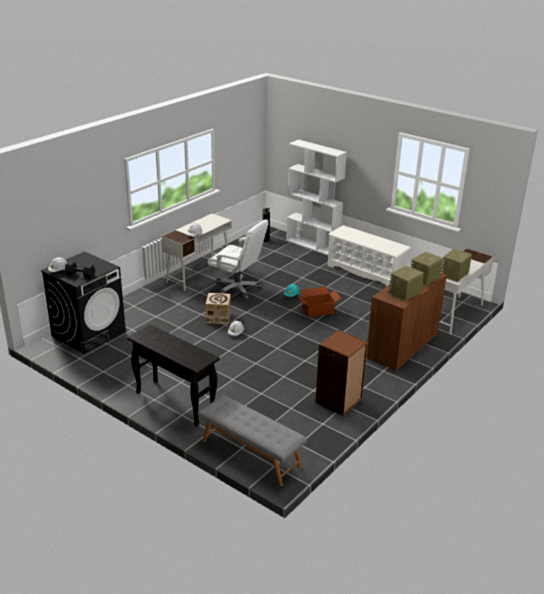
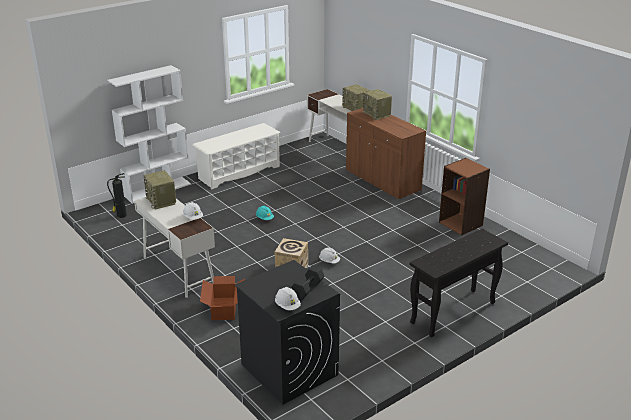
camera: 75 degrees left, 0 degrees up
(238, 289) = (232, 248): white office chair -> none
(250, 454) = (536, 278): grey bench -> none
(318, 311) = (304, 209): cardboard box -> cardboard box (224, 308)
(404, 294) = (401, 126): radio -> radio (161, 201)

